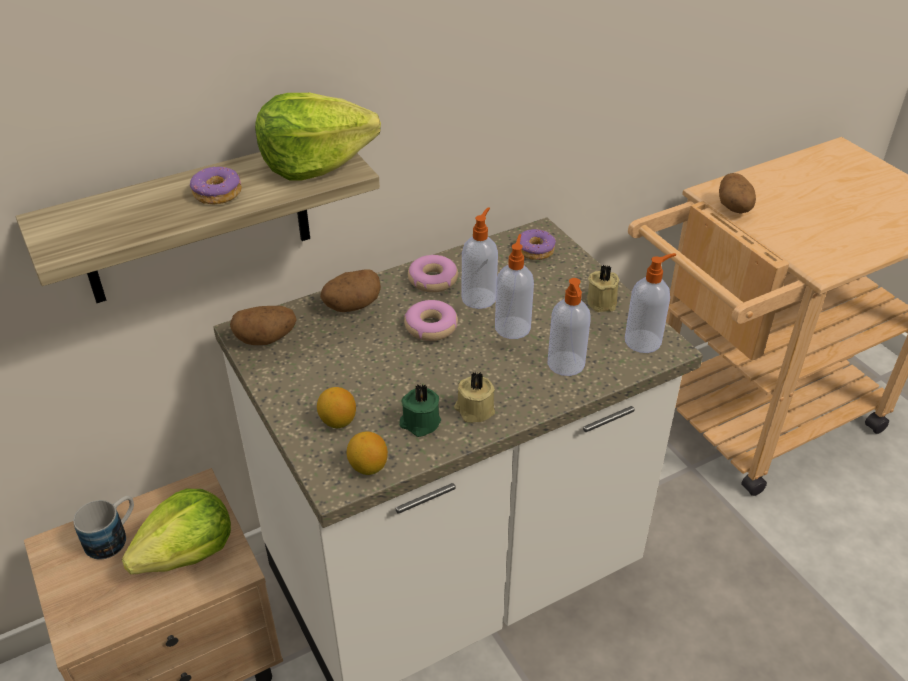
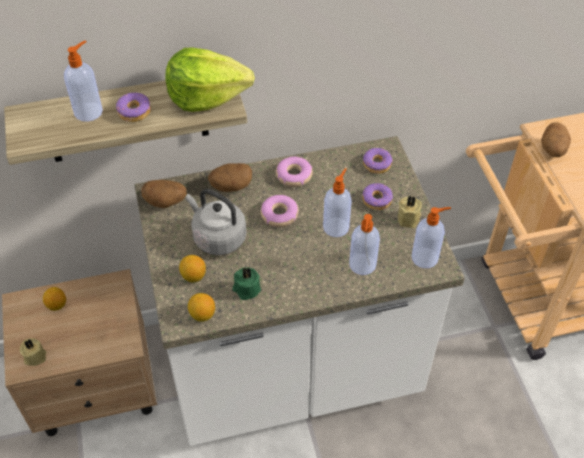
camera: 15 degrees right, 10 degrees up
(114, 537) = (56, 305): mug -> lemon
(188, 553) = (100, 327): lettuce -> none
(355, 368) = (217, 237): none -> grey kettle
(474, 410) = (286, 287): beige candle -> beige candle (34, 356)
(479, 297) = (321, 197): soap dispenser -> soap dispenser (89, 111)
(553, 289) = (377, 200): none -> donut

